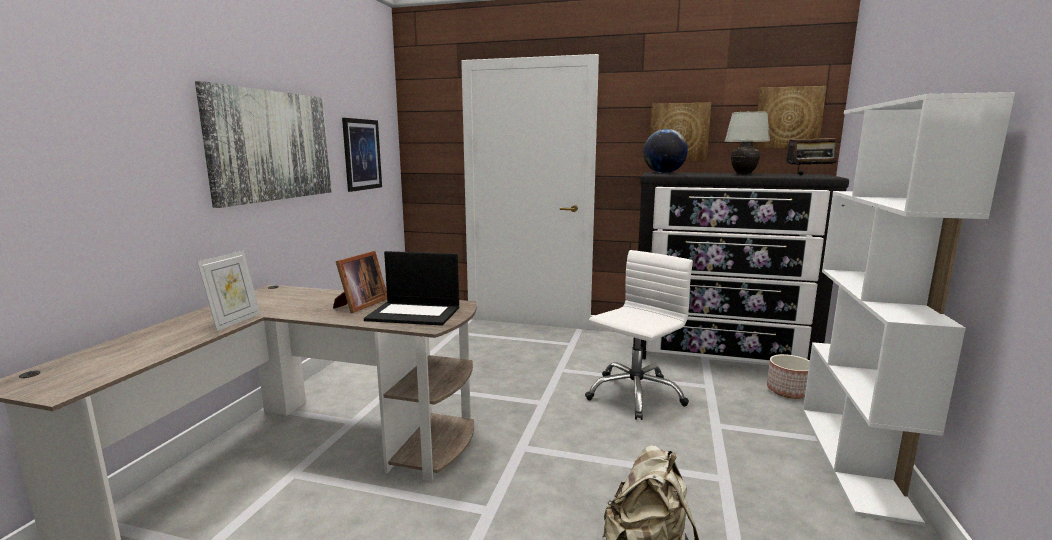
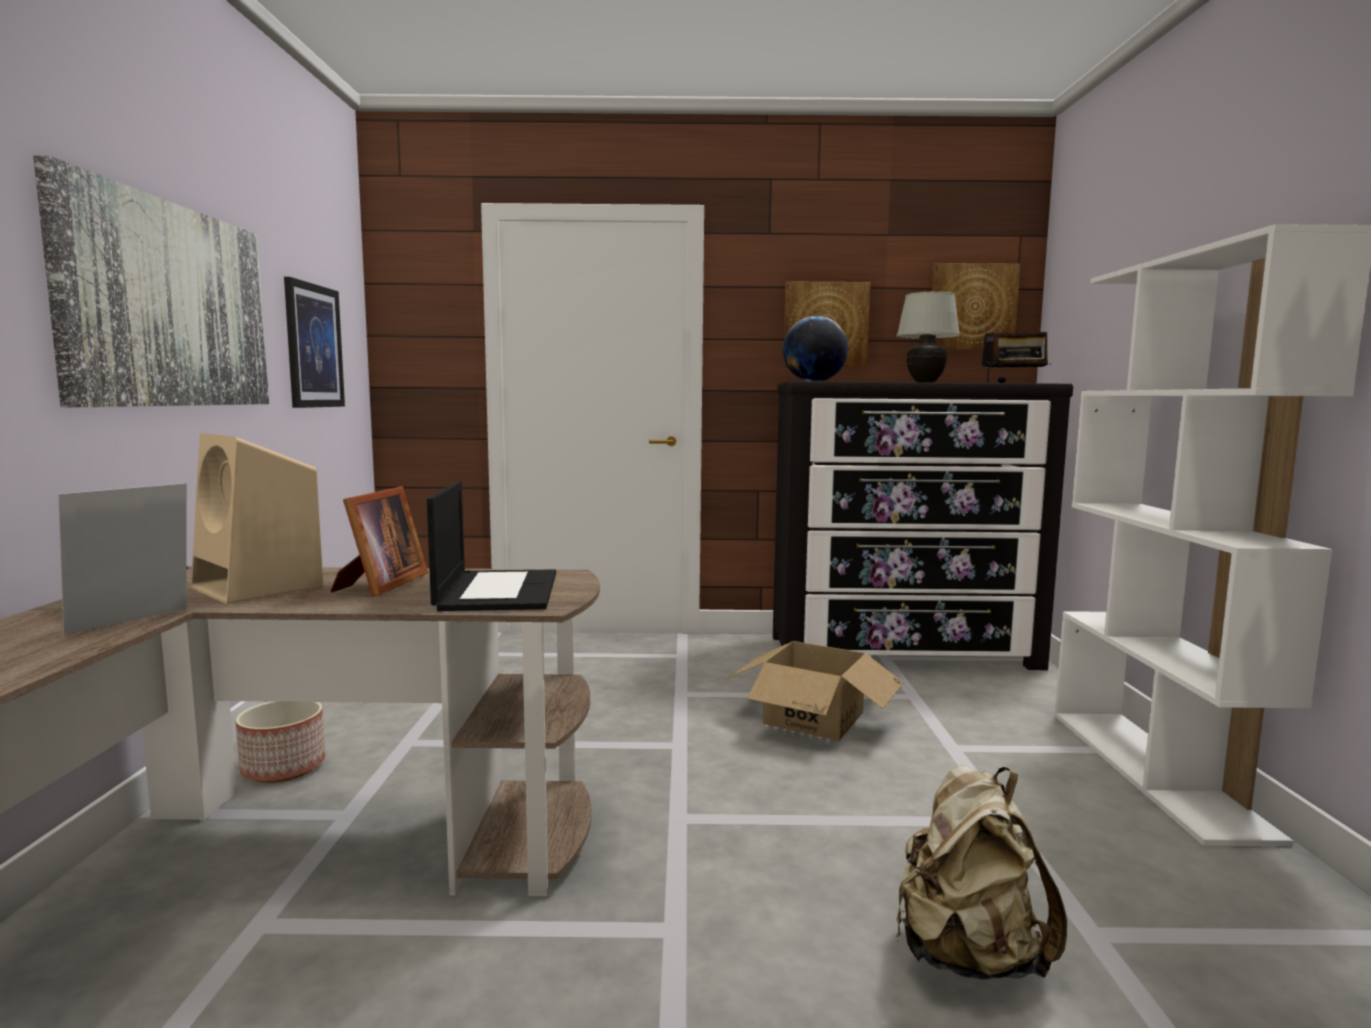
camera: 15 degrees left, 5 degrees down
(235, 321) = (134, 622): picture frame -> picture frame turned 150 degrees counterclockwise
(302, 303) = (260, 587): none -> beige speaker
(415, 313) = (497, 590): laptop -> laptop turned 90 degrees counterclockwise
(634, 394) = (814, 718): white office chair -> cardboard box
(789, 391) = (1021, 691): planter -> planter (284, 768)

